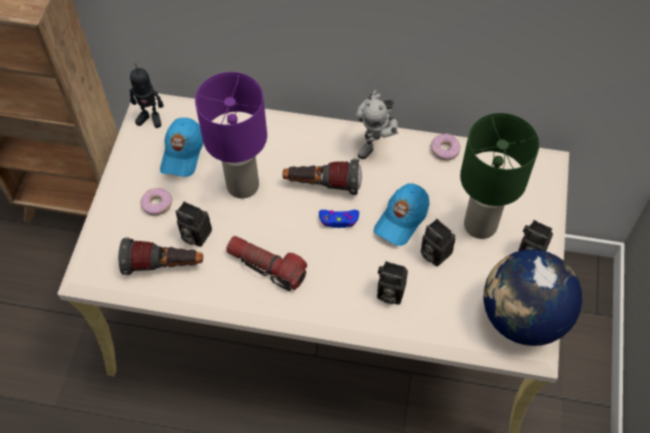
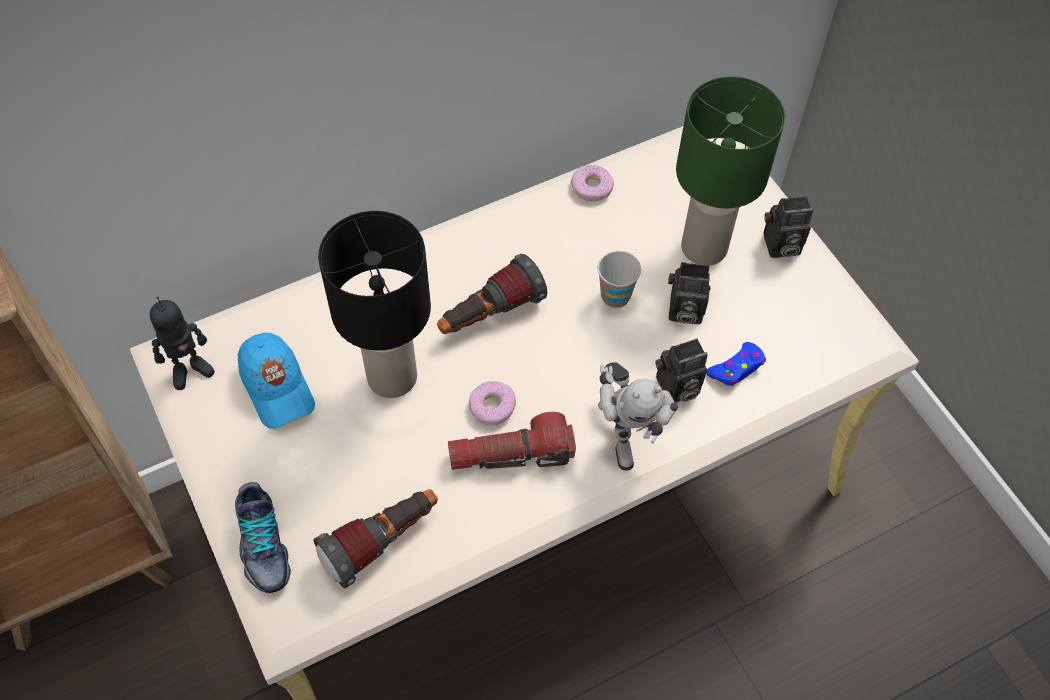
camera: 40 degrees left, 0 degrees up
(108, 227) = (262, 544): none -> shoe
(157, 204) = (301, 472): donut -> donut (492, 407)
(194, 235) = (386, 478): camera -> none
(242, 184) = (390, 377): purple table lamp -> black table lamp
(339, 220) = (546, 343): blue game controller -> blue game controller (736, 368)
(376, 143) = (508, 226): toy robot -> toy robot (626, 433)
(401, 219) = (615, 296): blue cap -> cup
(522, 318) = (835, 320): globe -> none

